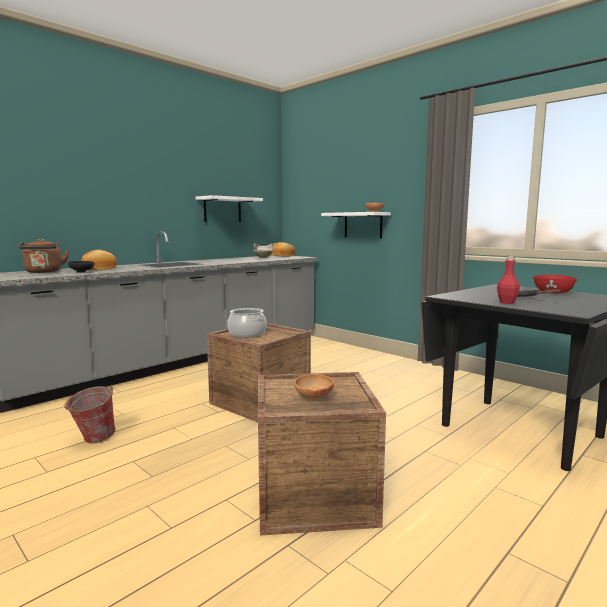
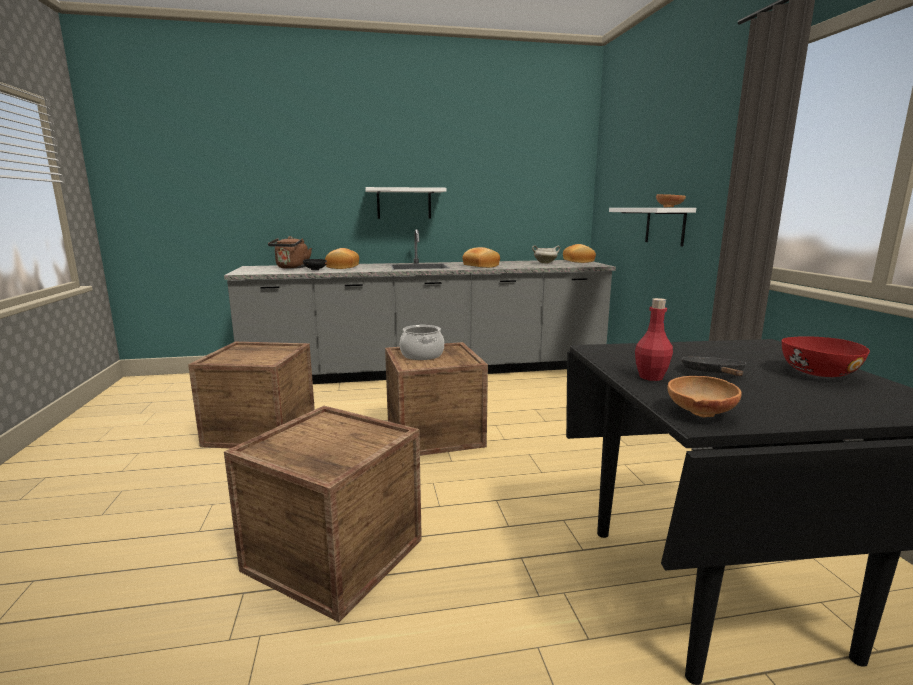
camera: 35 degrees right, 5 degrees up
(93, 440) = (261, 430): bucket -> crate
(222, 209) = (503, 203): white shelf -> white shelf (404, 203)
(223, 261) = (480, 266): none -> bread
(313, 398) = (315, 446): brown bowl -> brown bowl (698, 413)

